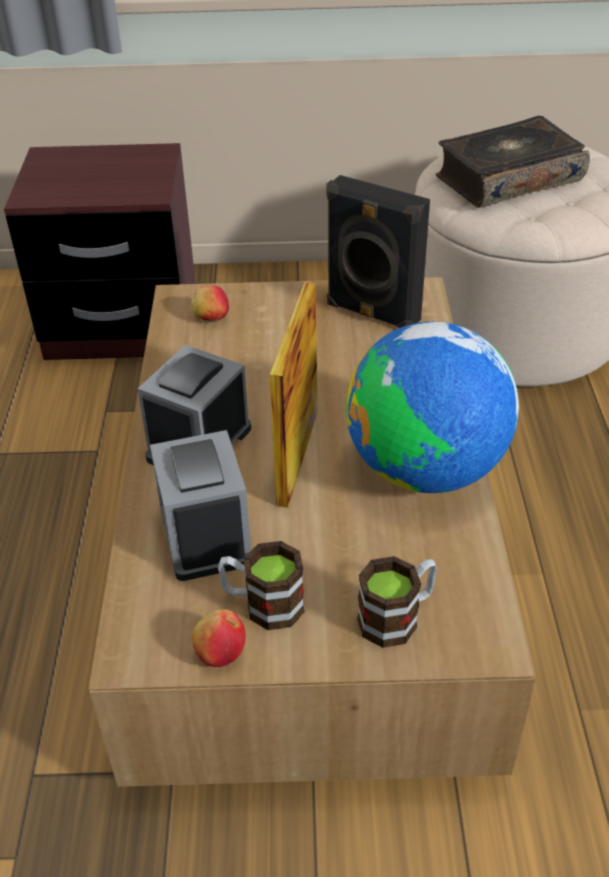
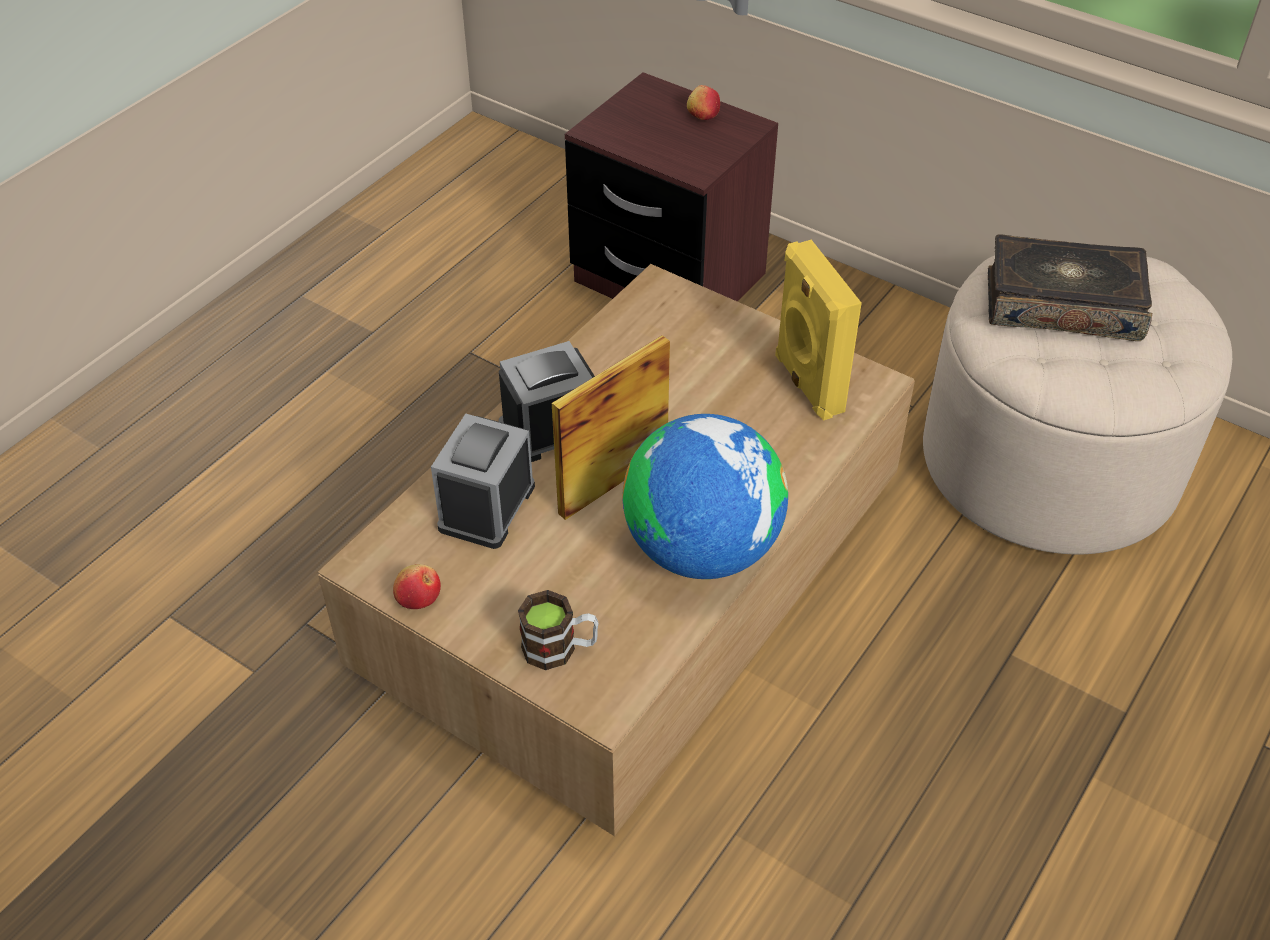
camera: 35 degrees right, 5 degrees up
(211, 317) = (666, 318): apple -> apple (703, 116)
(262, 604) = (477, 582): mug -> none
(371, 314) = (806, 384): black speaker -> yellow speaker

